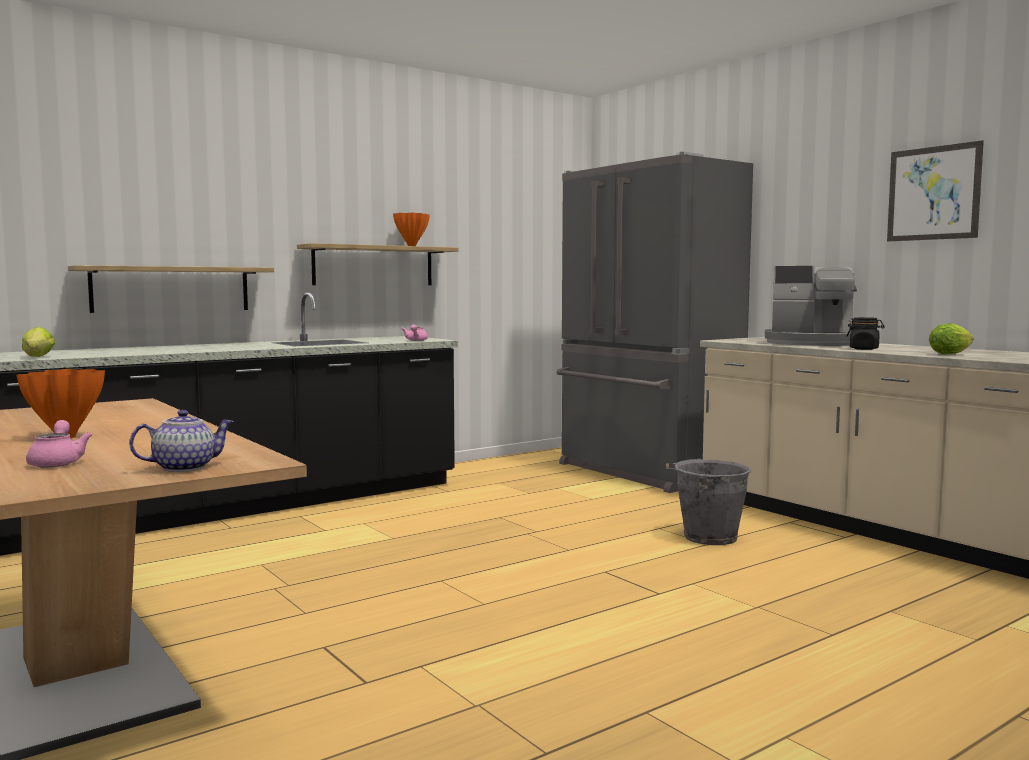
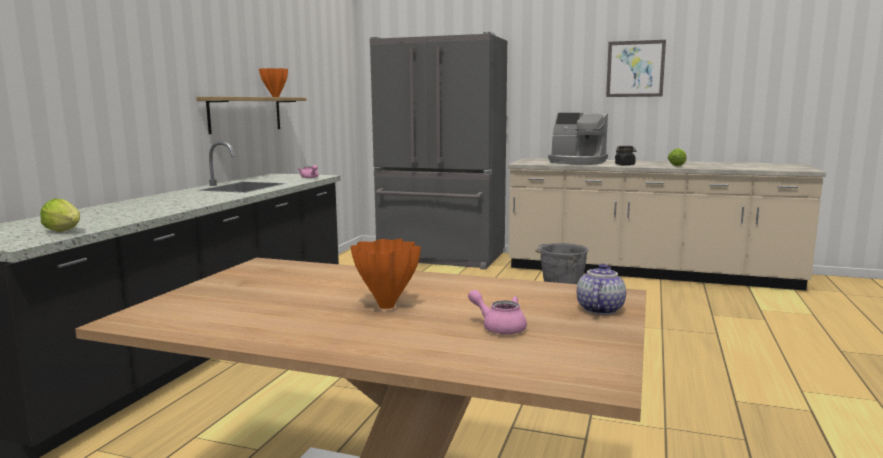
camera: 35 degrees left, 5 degrees up
(171, 289) = (108, 145): shelf -> none
(811, 343) = (577, 162): coffee machine -> coffee machine turned 45 degrees clockwise

